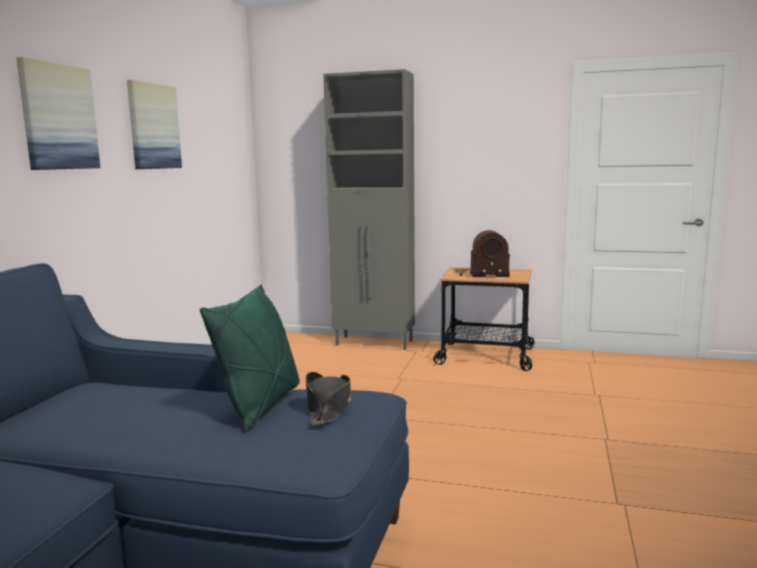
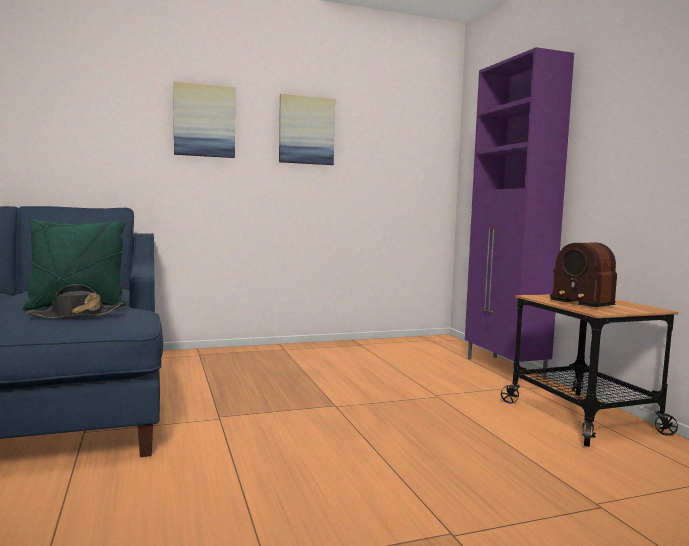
camera: 55 degrees right, 5 degrees down
(375, 343) = (504, 369): grey cabinet -> purple cabinet

